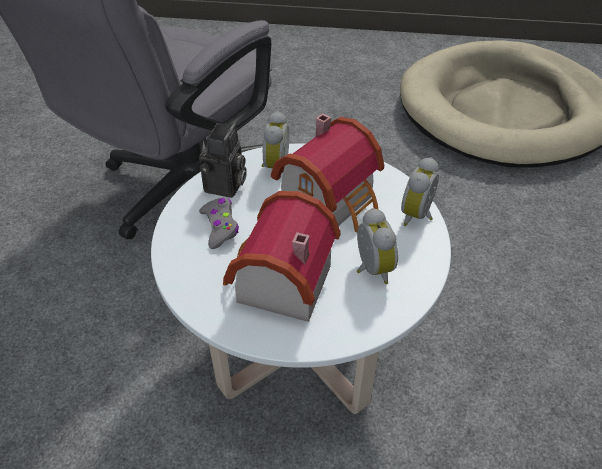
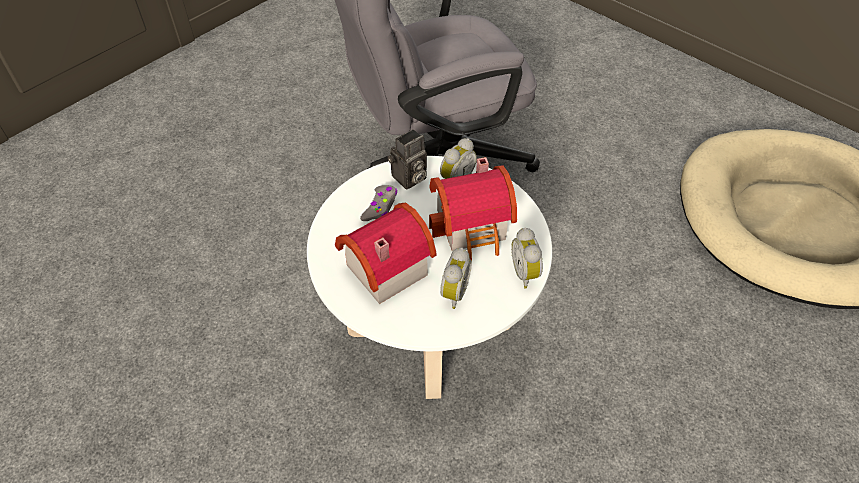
camera: 35 degrees right, 5 degrees up
(418, 216) = (526, 273): alarm clock -> alarm clock turned 75 degrees counterclockwise

